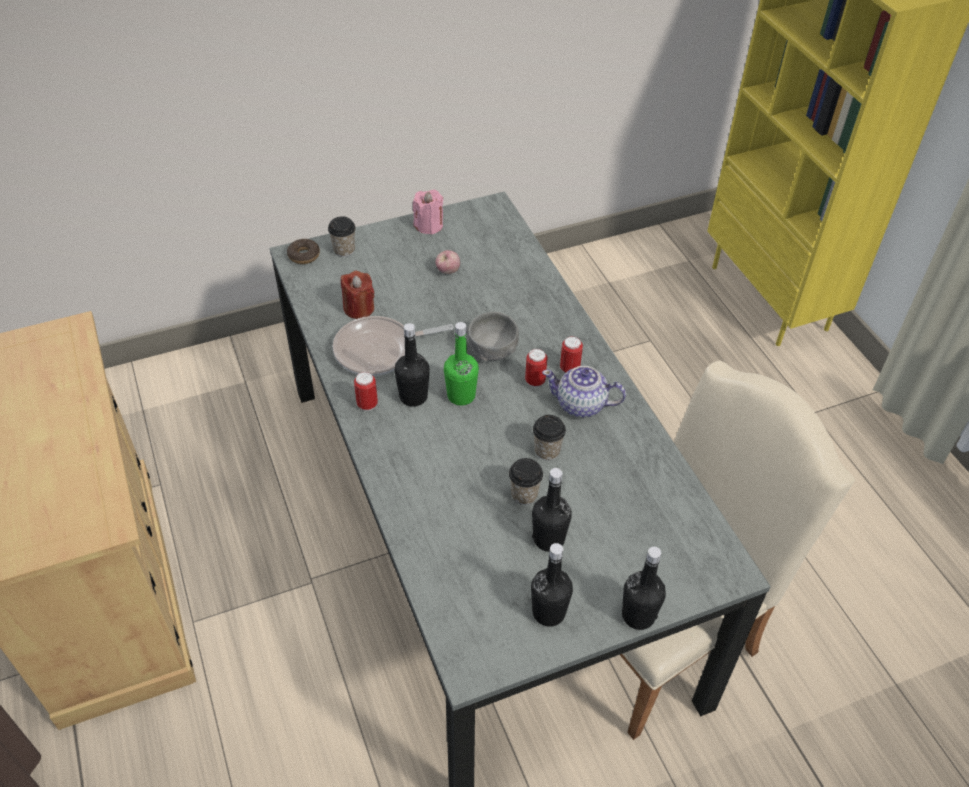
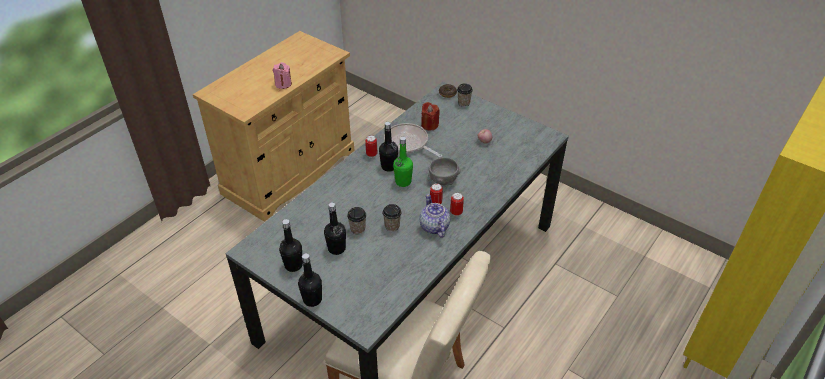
camera: 60 degrees right, 5 degrees down
(429, 225) = (511, 121): pink candle -> pink candle (283, 84)

